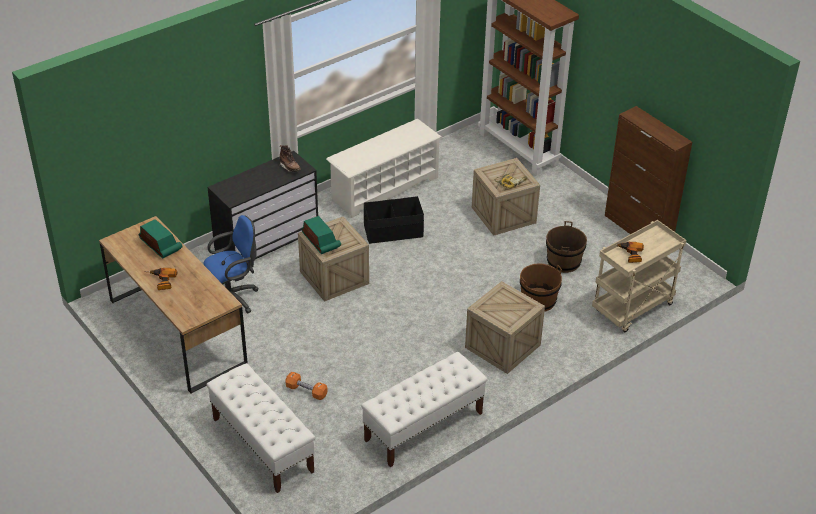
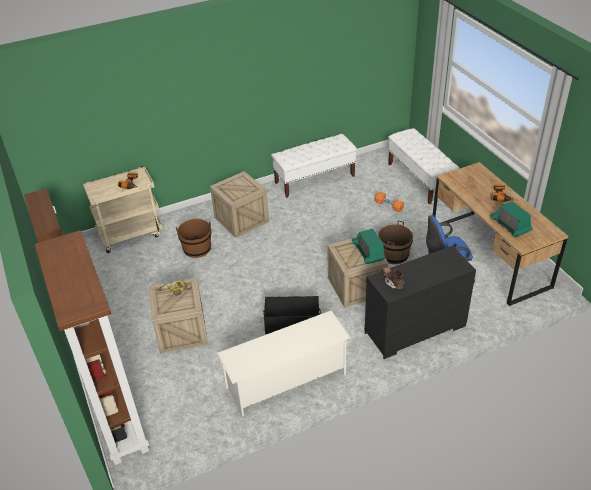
camera: 165 degrees left, 0 degrees up
(563, 262) = (157, 278): brown bucket -> brown bucket (394, 255)

